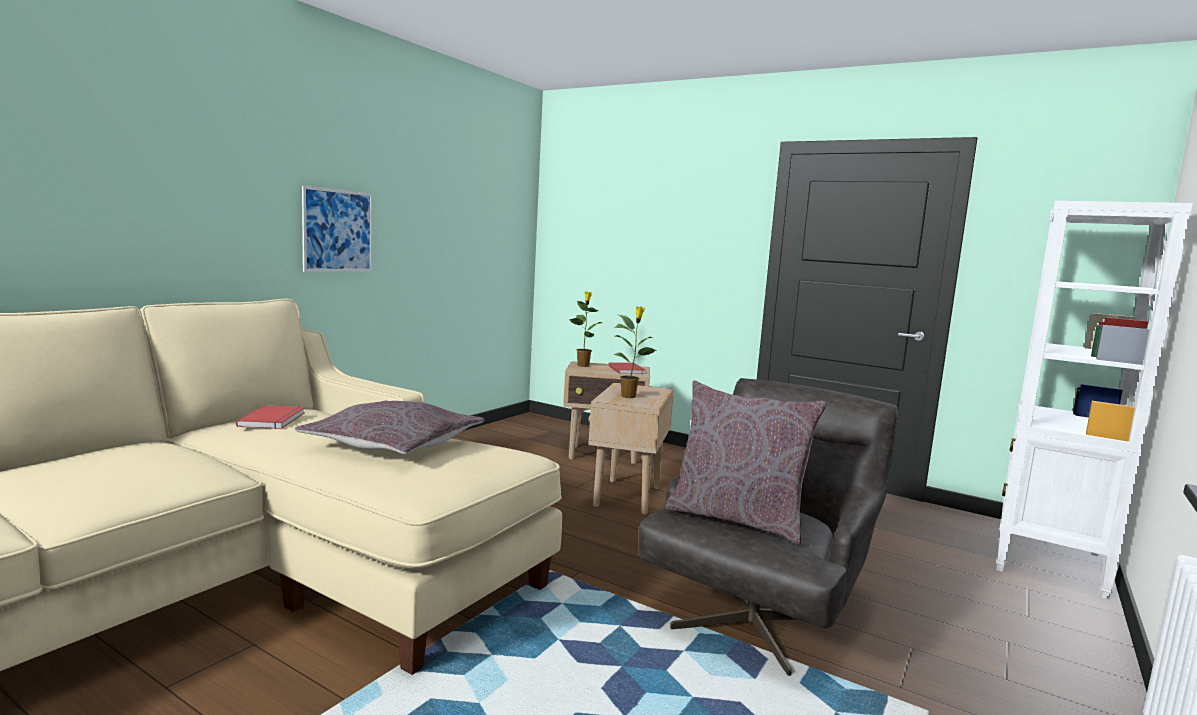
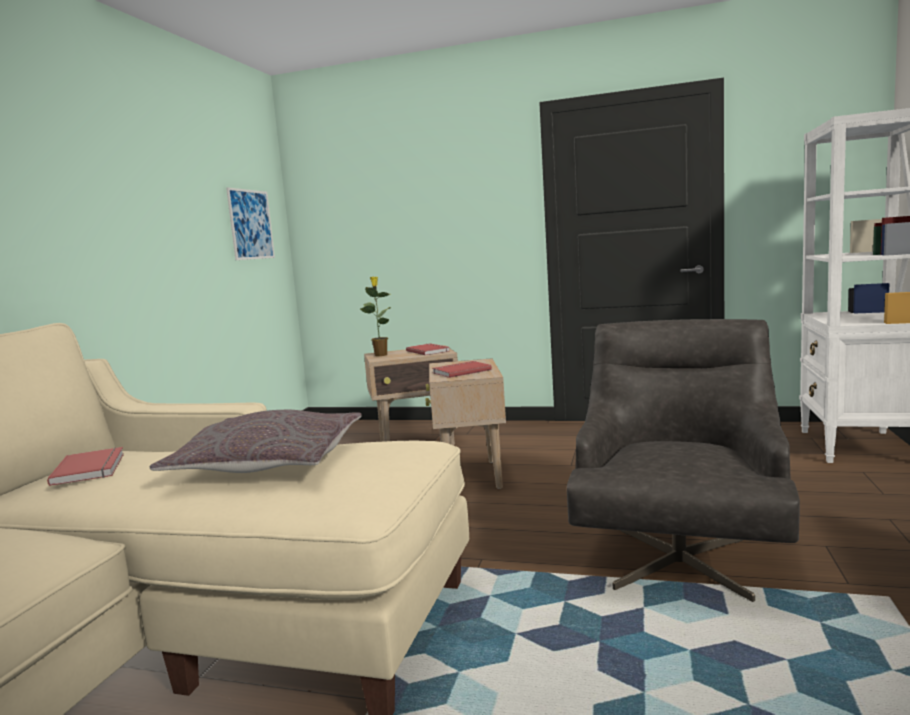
camera: 15 degrees left, 0 degrees up
(338, 231) = (89, 240): picture -> picture (251, 224)
(629, 396) = (460, 371): potted plant -> red book
(737, 519) = (658, 459): grey pillow -> none

